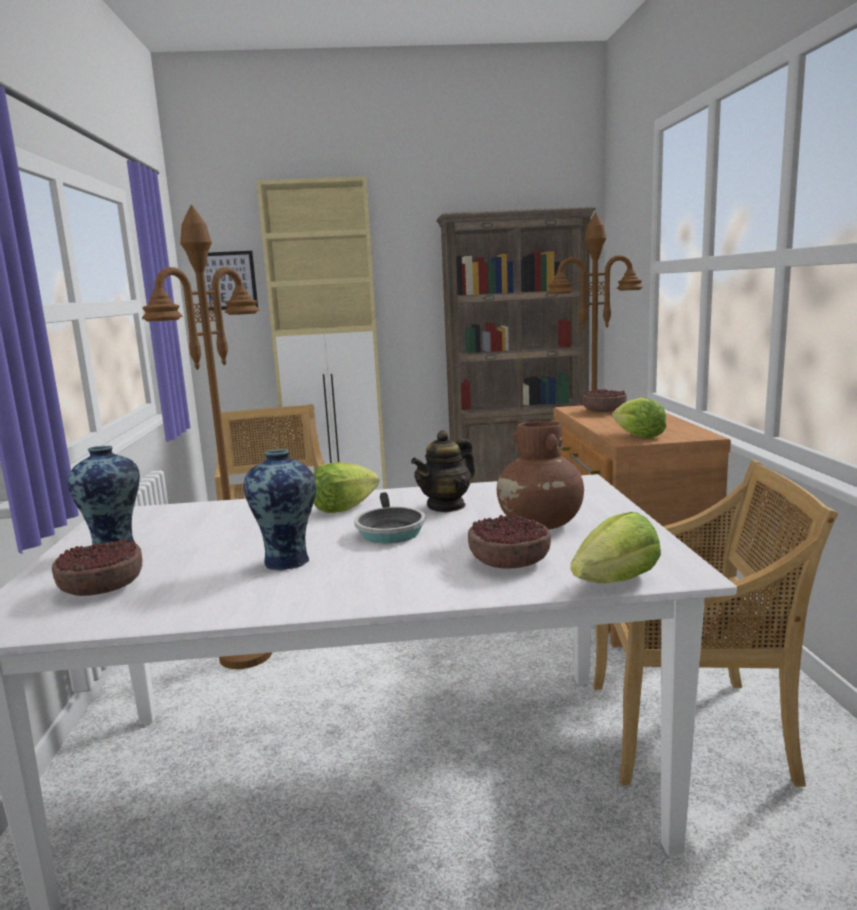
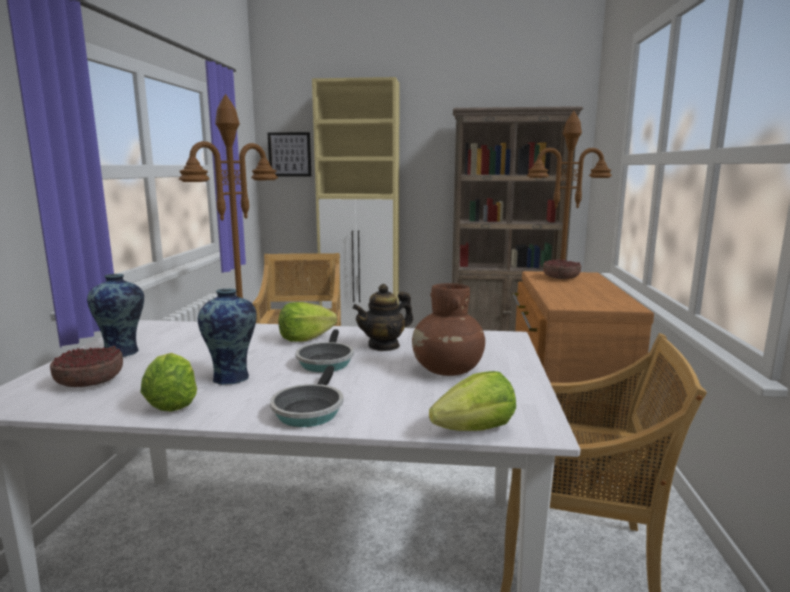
camera: 10 degrees right, 0 degrees up
(412, 585) = (309, 410): none -> frying pan
(509, 561) = (400, 399): bowl -> none
(638, 436) = (574, 302): lettuce -> lettuce (172, 402)

